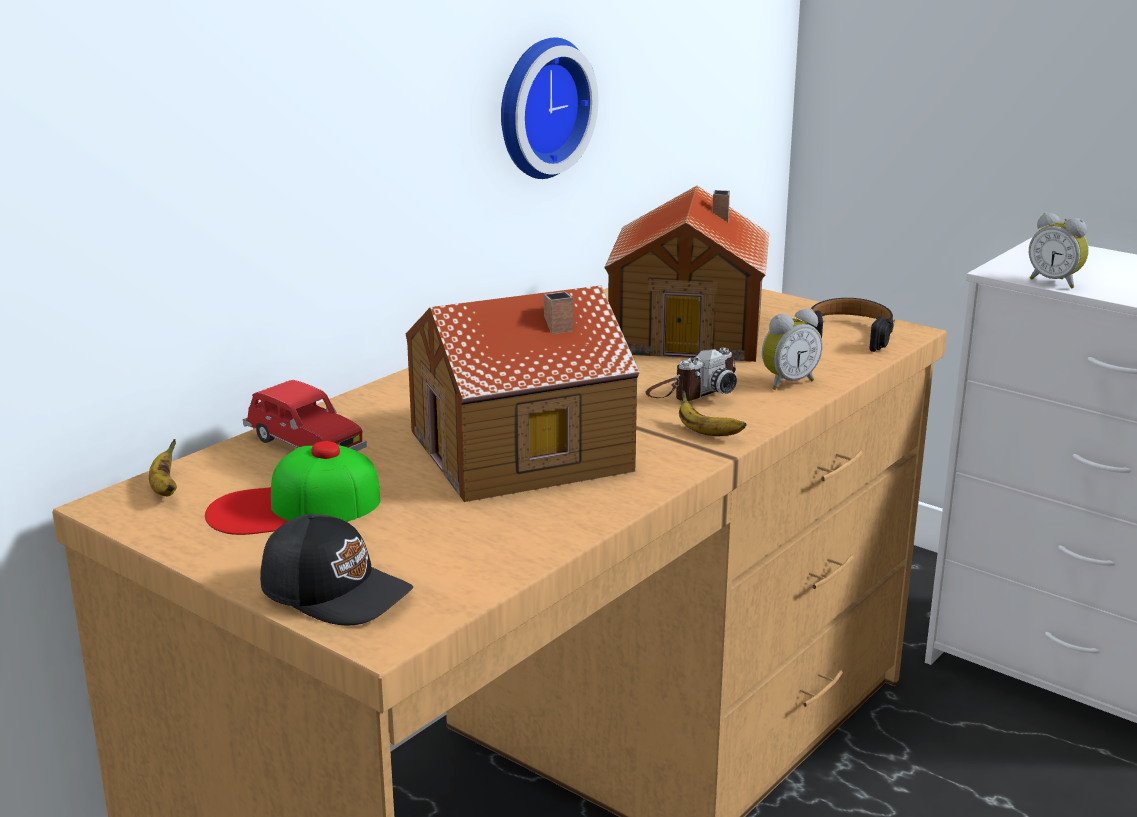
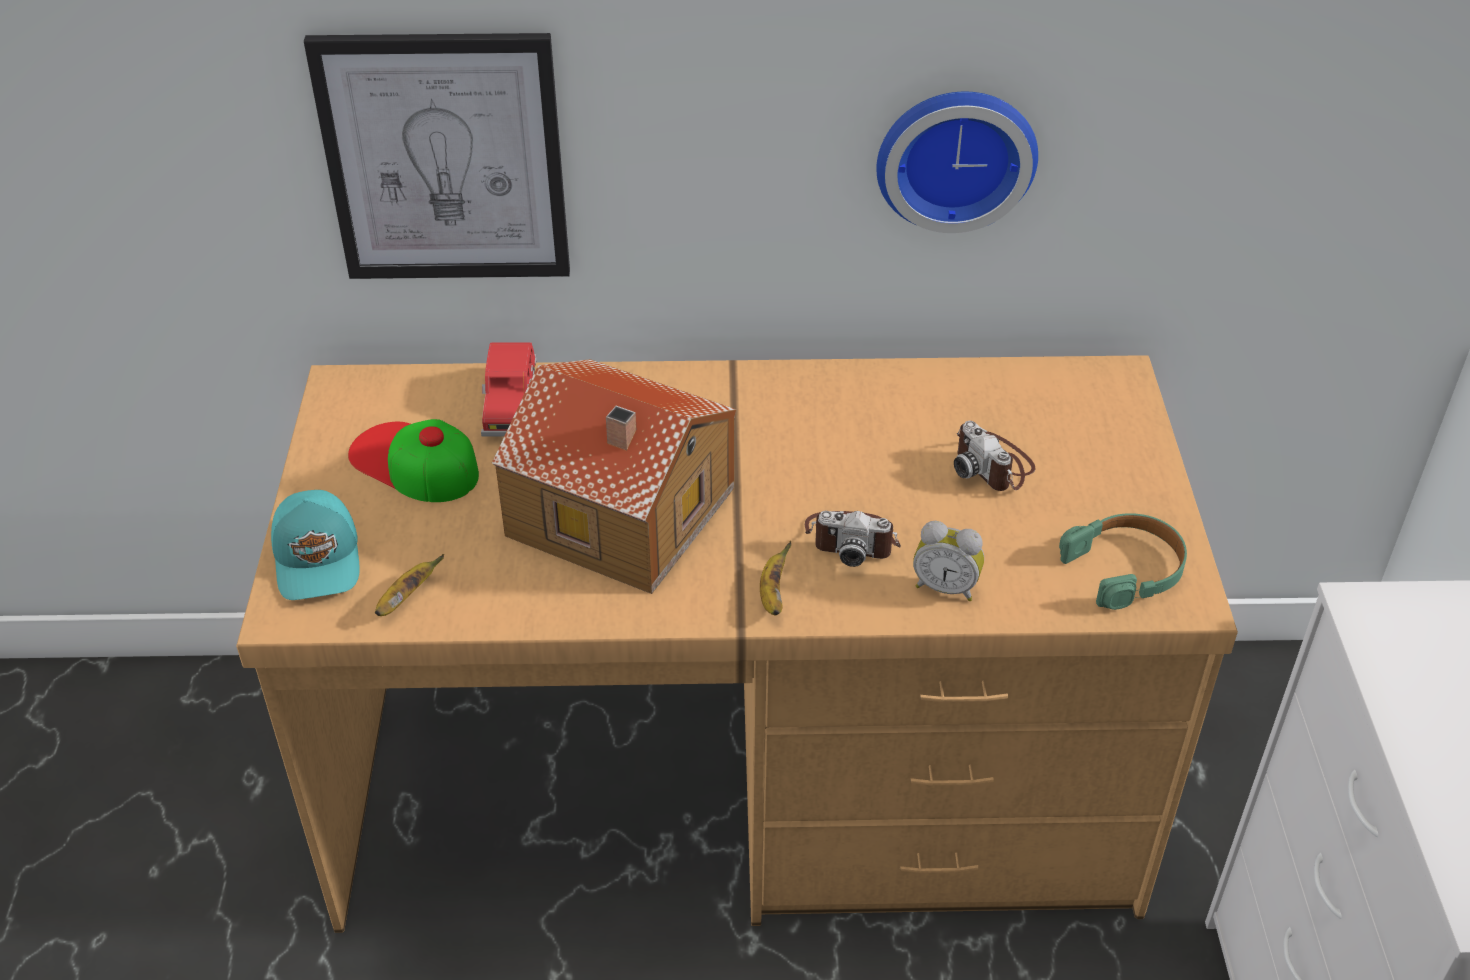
camera: 50 degrees right, 20 degrees up
(164, 489) = (382, 390): banana -> banana (406, 598)
(173, 190) = (445, 159): none -> picture
(336, 591) = (319, 558): black cap -> turquoise cap
(690, 331) = (993, 465): toy house -> camera
(849, 335) = (1125, 568): black headphones -> green headphones
(1055, 282) = (1383, 662): alarm clock -> none

